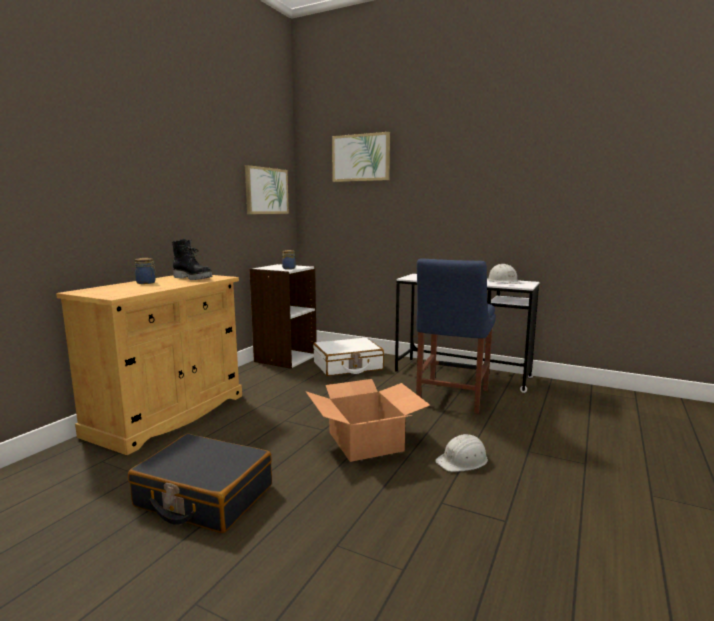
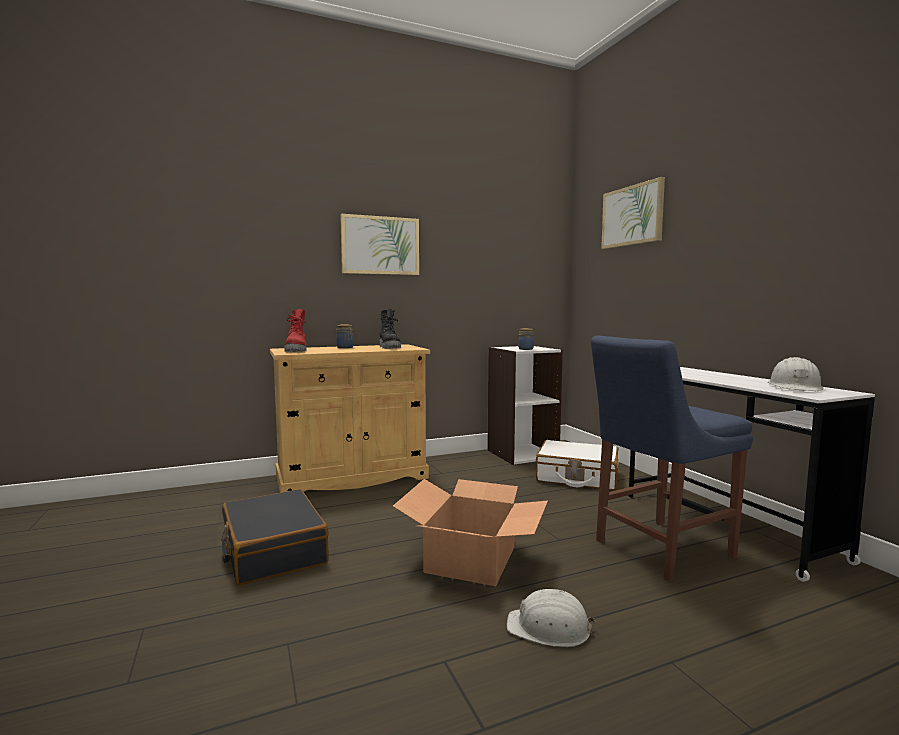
camera: 40 degrees right, 5 degrees down
(113, 292) = (297, 351): none -> red boot
(266, 191) = (522, 263): picture -> picture (380, 245)

